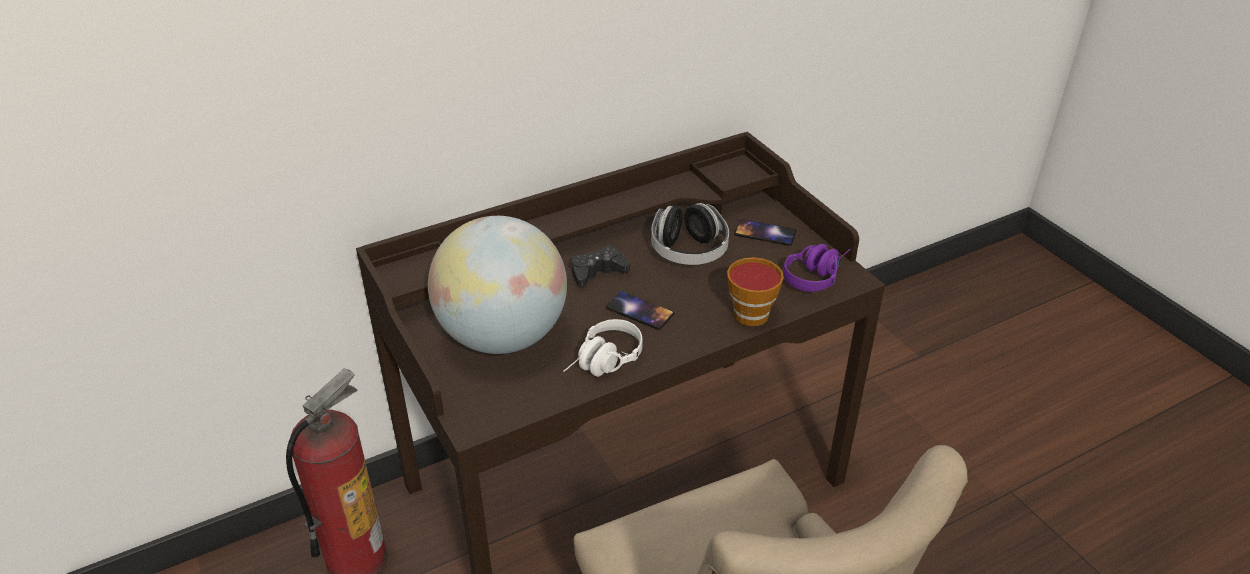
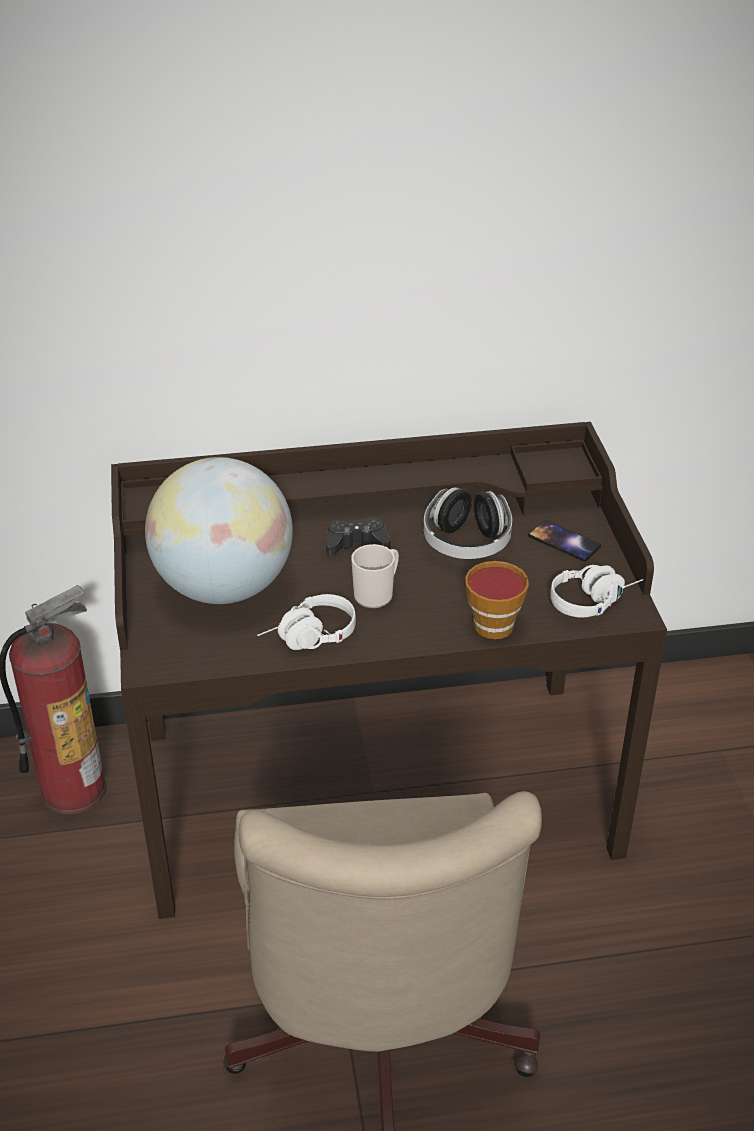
camera: 20 degrees right, 0 degrees up
(639, 311) = (377, 594): phone -> mug
(816, 274) = (594, 600): purple headphones -> white headphones

